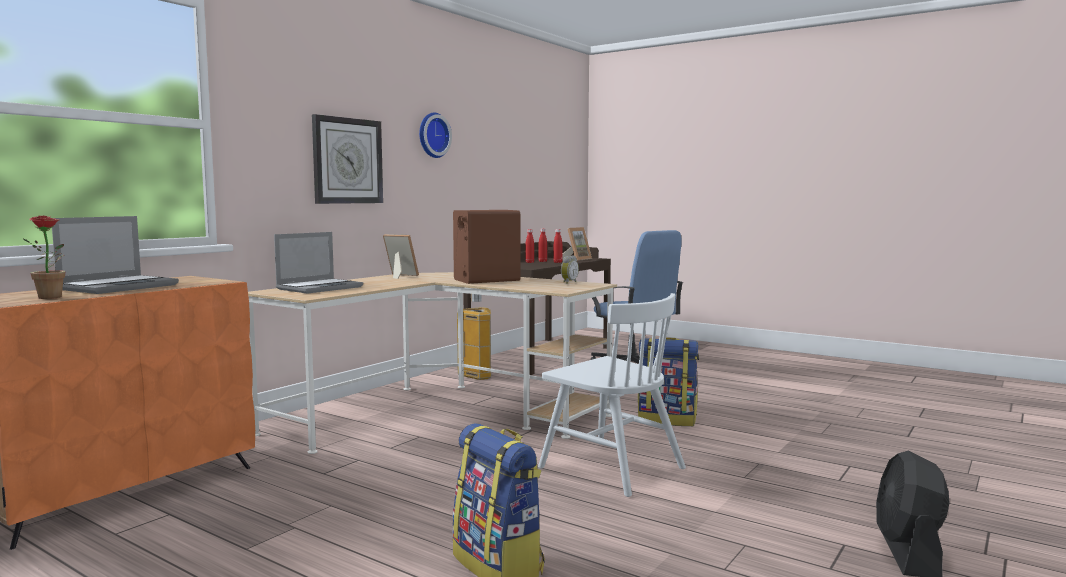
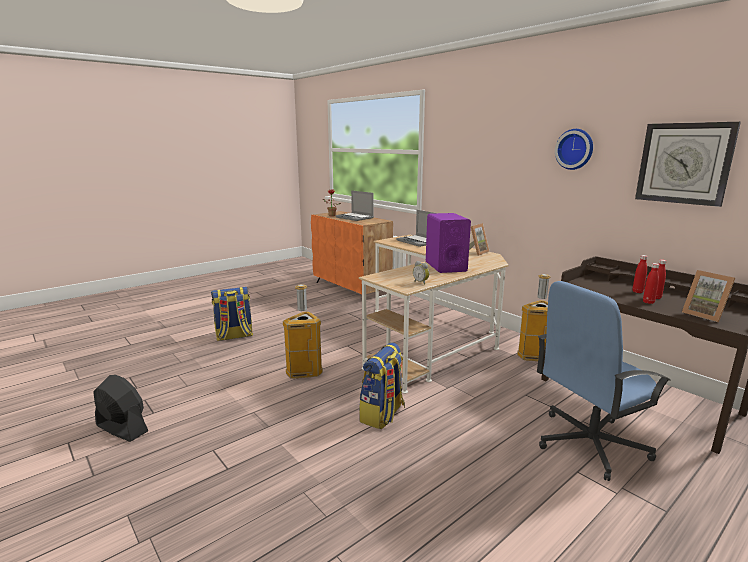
camera: 105 degrees right, 10 degrees up
(347, 161) = (492, 171): wall clock -> wall clock (684, 163)
(486, 280) = (445, 266): brown speaker -> purple speaker
(611, 467) = (304, 373): white chair -> trash can

